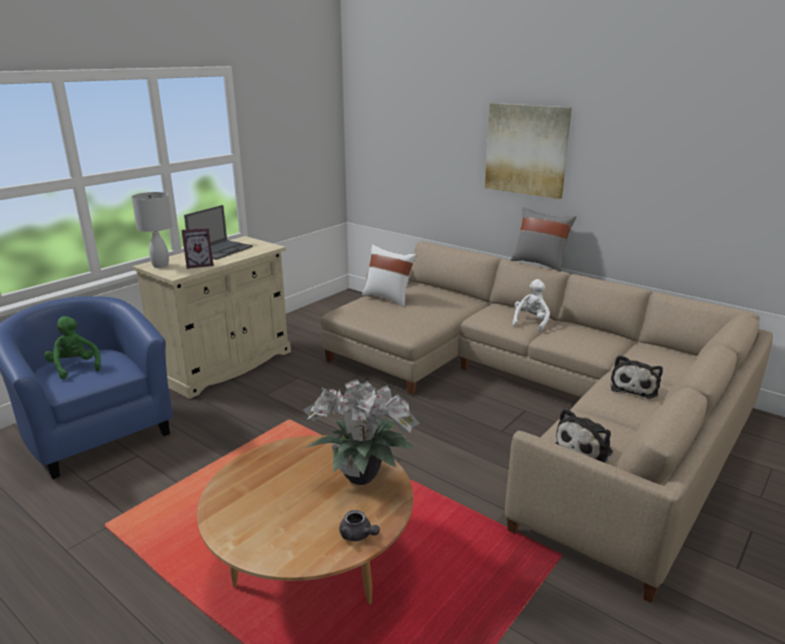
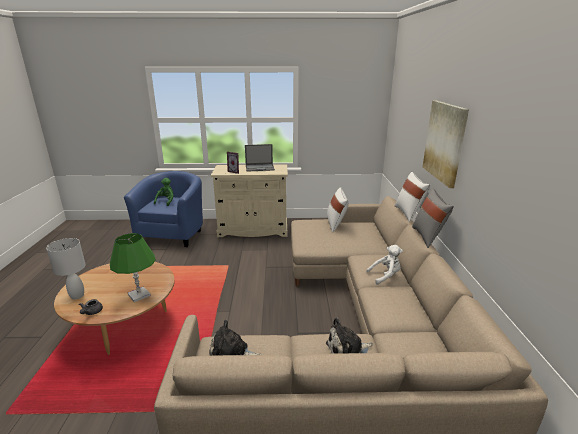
camera: 50 degrees right, 0 degrees up
(160, 265) = (223, 167): white table lamp -> white table lamp (77, 295)
(364, 479) = (139, 295): potted plant -> green table lamp
(479, 250) = (409, 213): none -> white pillow

